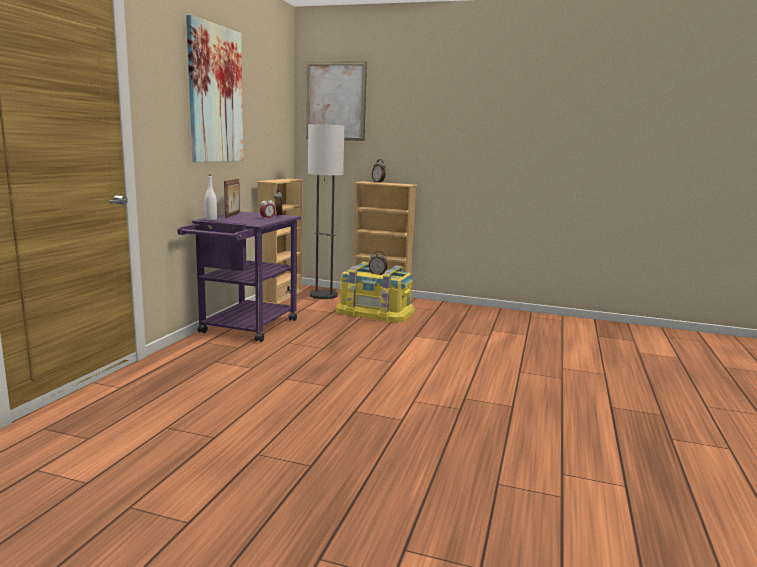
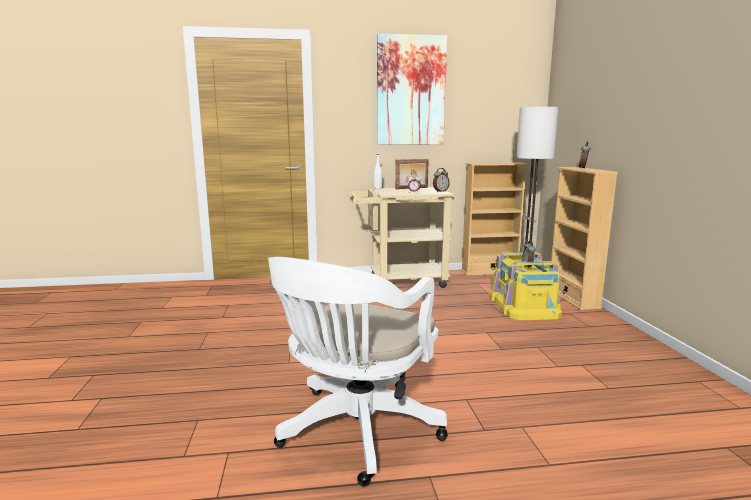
camera: 65 degrees right, 0 degrees up
(245, 329) = (400, 281): purple cart -> beige cart
(335, 101) = (571, 81): picture -> none
(550, 417) = (355, 432): none -> white office chair

